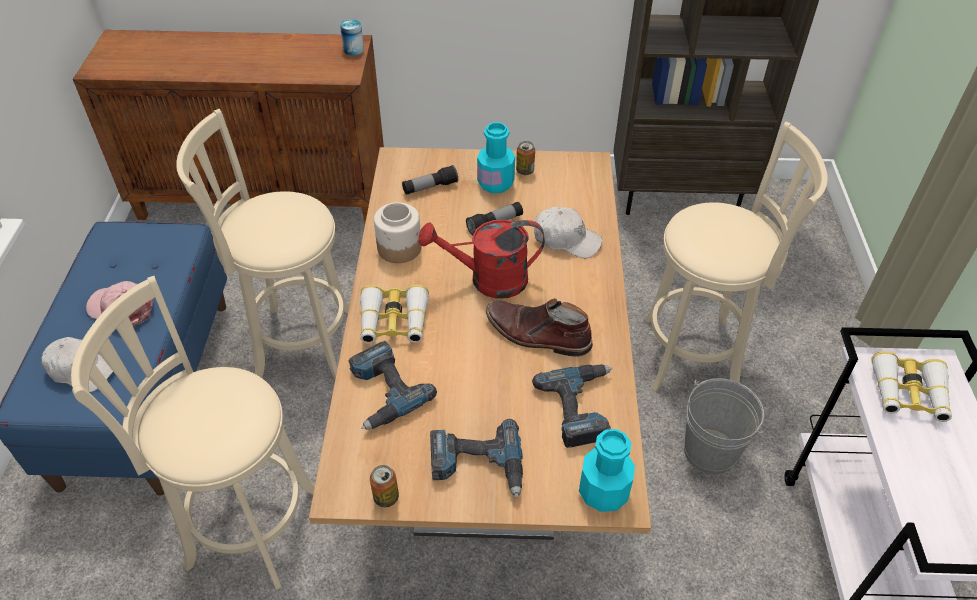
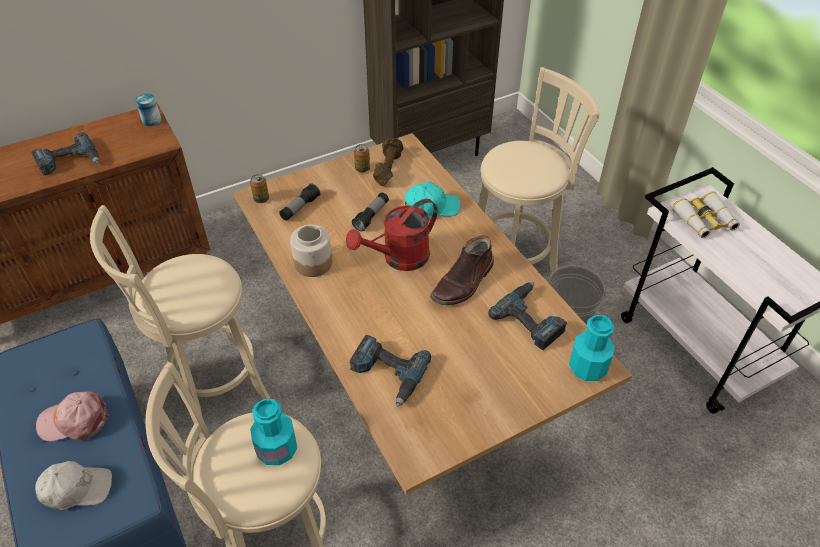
camera: 30 degrees left, 0 degrees up
(386, 497) = (450, 446): can -> can (261, 199)
(394, 322) = (354, 320): binoculars -> none
(477, 466) = (494, 392): power drill -> power drill (69, 162)
(495, 183) = (348, 186): turquoise bottle -> turquoise bottle (277, 449)
(537, 334) = (463, 283): brown boot -> brown boot turned 45 degrees counterclockwise
(551, 180) = (387, 168): none -> brown dumbbell
(566, 239) = (431, 207): white cap -> turquoise cap

